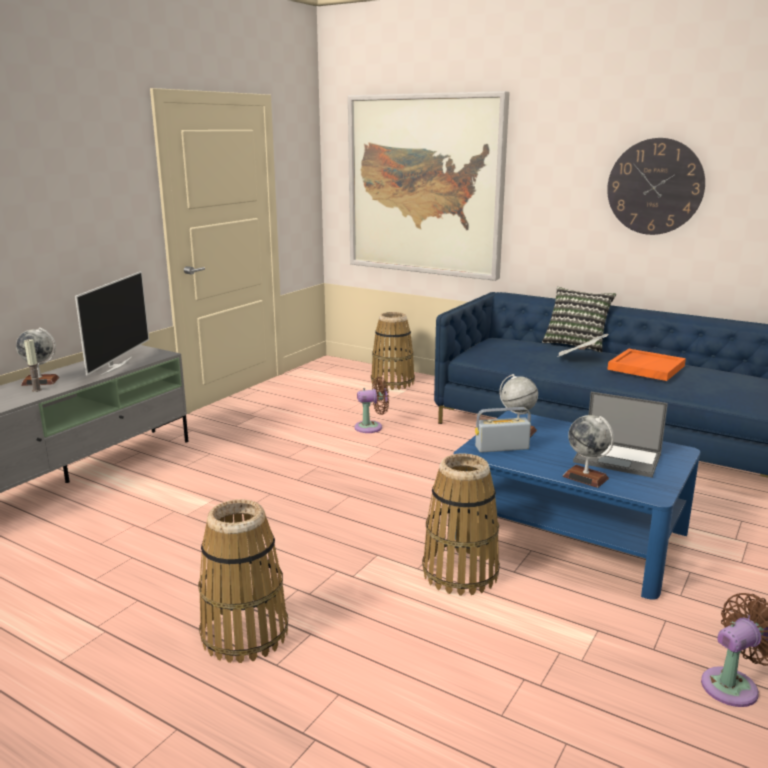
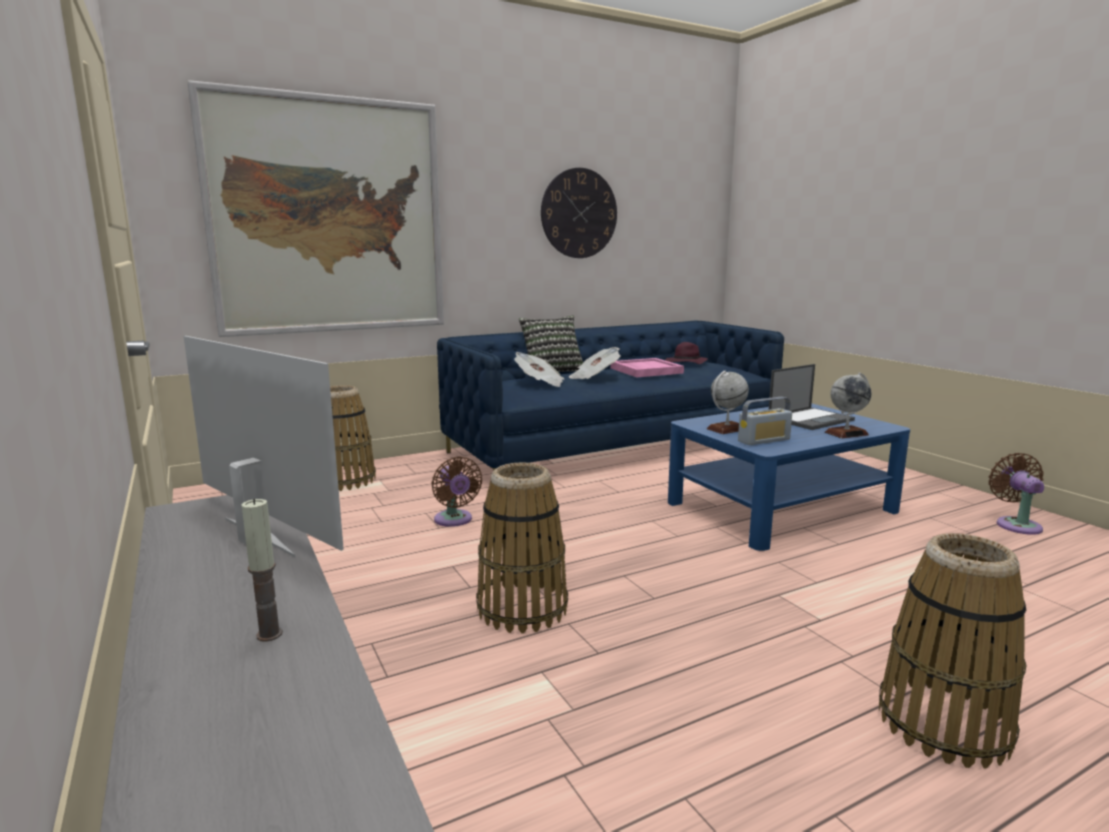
camera: 60 degrees left, 5 degrees down
(40, 381) = (203, 625): globe -> none
(371, 427) = (454, 520): brown fan -> brown fan turned 135 degrees clockwise
(460, 573) = (834, 565): basket -> basket (522, 608)
(501, 448) = (764, 440): radio -> radio turned 135 degrees counterclockwise
(523, 349) = (540, 383): none -> newspaper
(645, 367) = (645, 370): orange tray -> pink tray
(723, 374) = (685, 363): none -> purple hat

